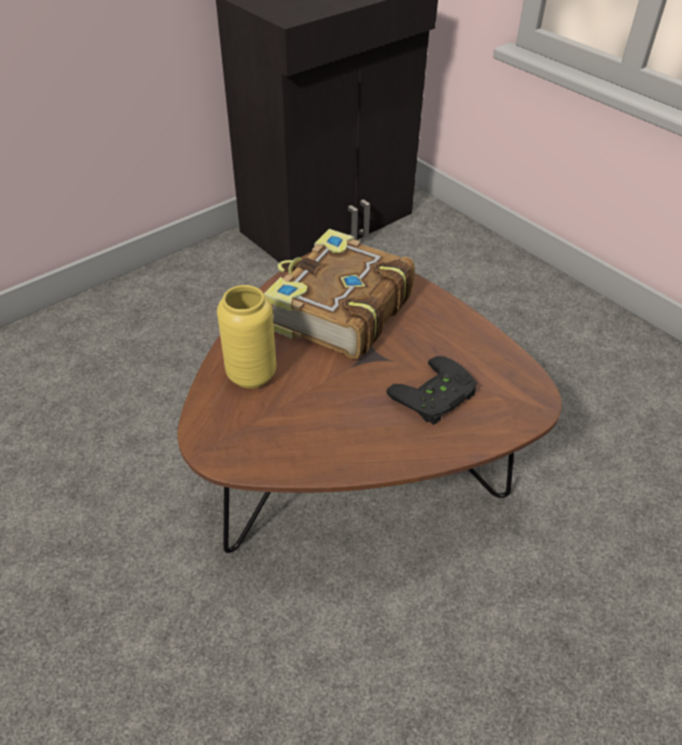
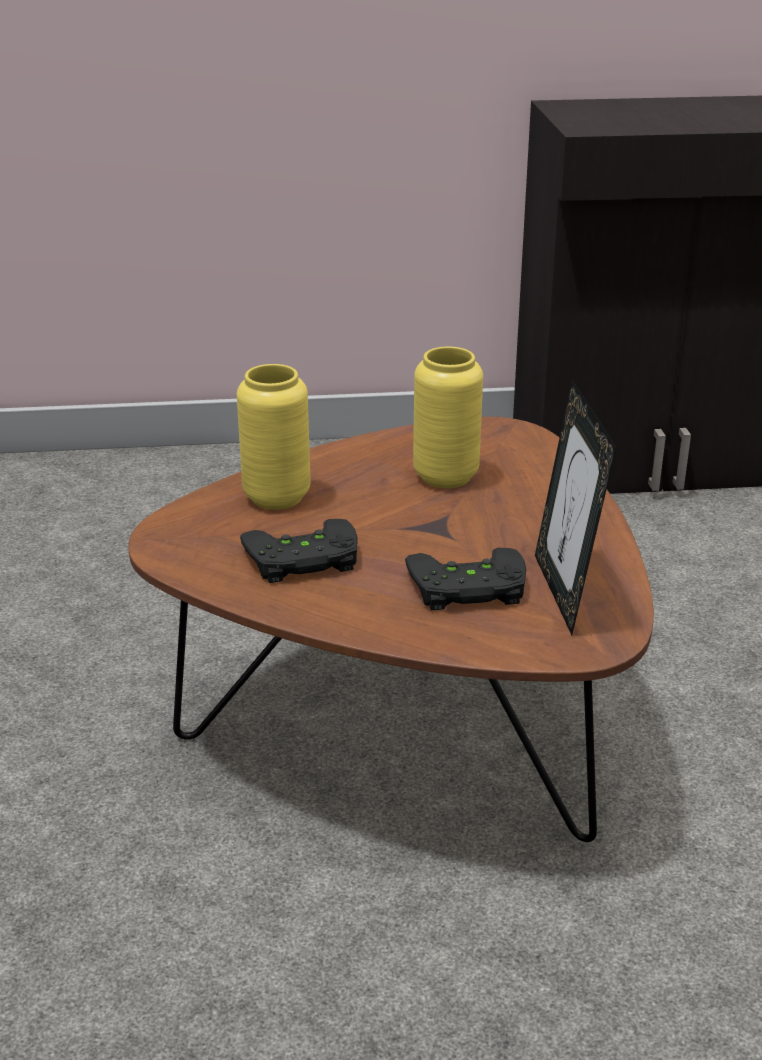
camera: 35 degrees right, 15 degrees down
(321, 422) = (302, 561): none -> black game controller
(338, 311) = (445, 477): book -> yellow vase
(487, 374) = (564, 592): none -> picture frame

